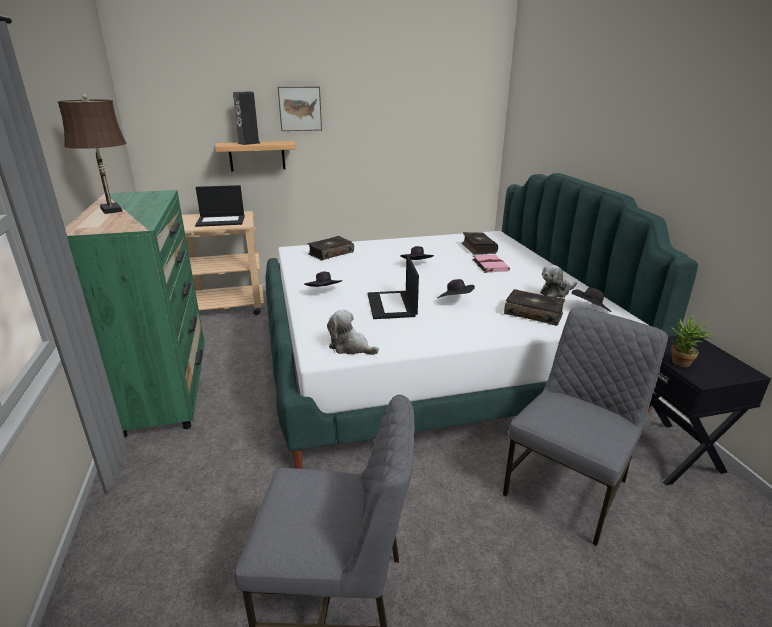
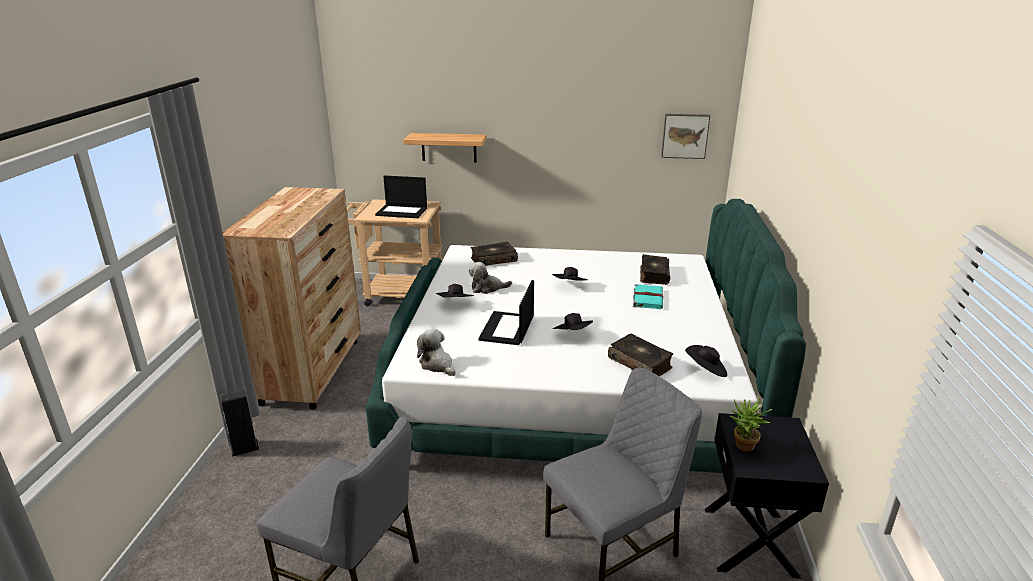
camera: 20 degrees right, 0 degrees up
(111, 210) = (275, 210): brown table lamp -> none
(167, 390) = (313, 370): green dresser -> brown dresser
(249, 143) = (439, 136): speaker -> speaker (245, 448)
(300, 108) = (495, 103): picture -> picture (684, 135)
(490, 265) = (647, 298): pink book -> turquoise book
(556, 292) = (689, 343): plush toy -> plush toy (487, 288)

